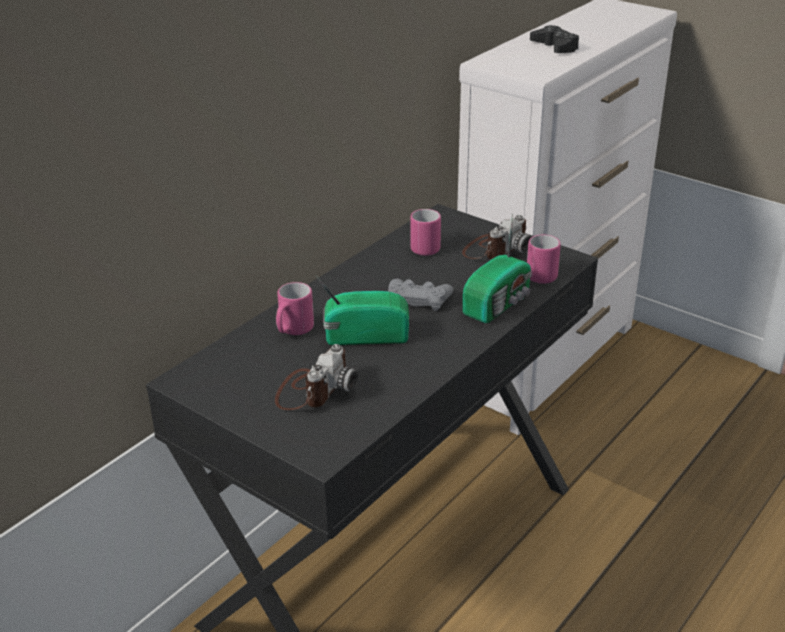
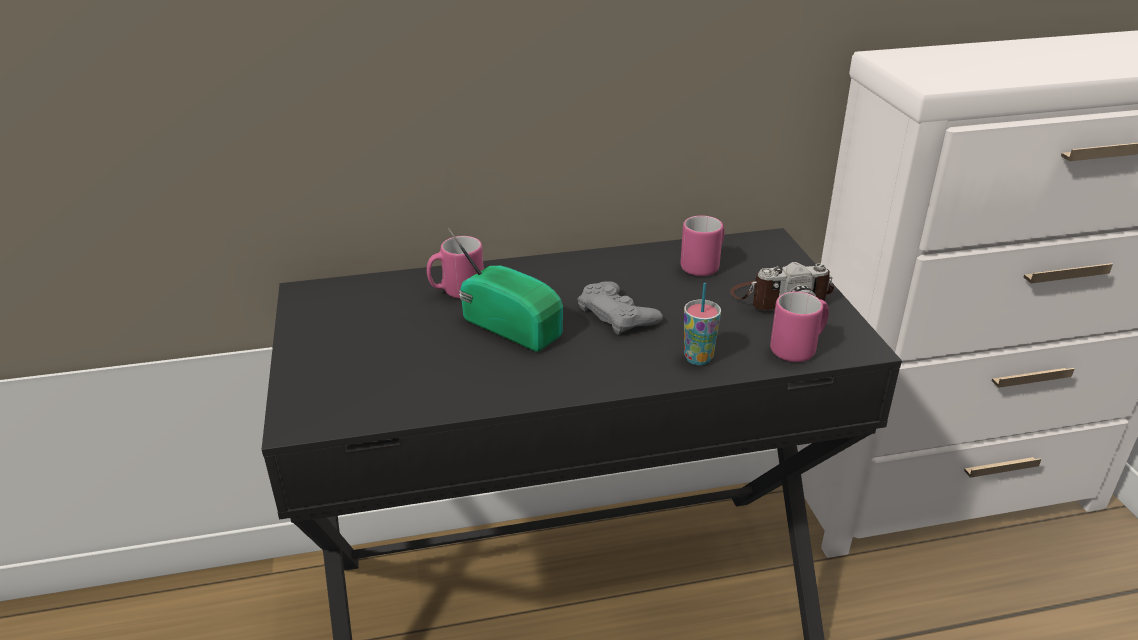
camera: 40 degrees right, 0 degrees up
(313, 389) = (389, 354): camera -> none
(499, 303) = (698, 358): radio -> cup
(555, 47) = (1016, 61): black game controller -> none

